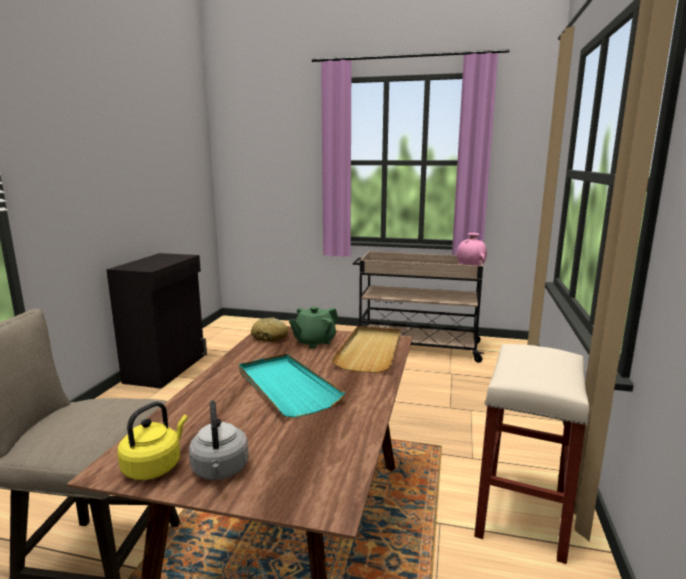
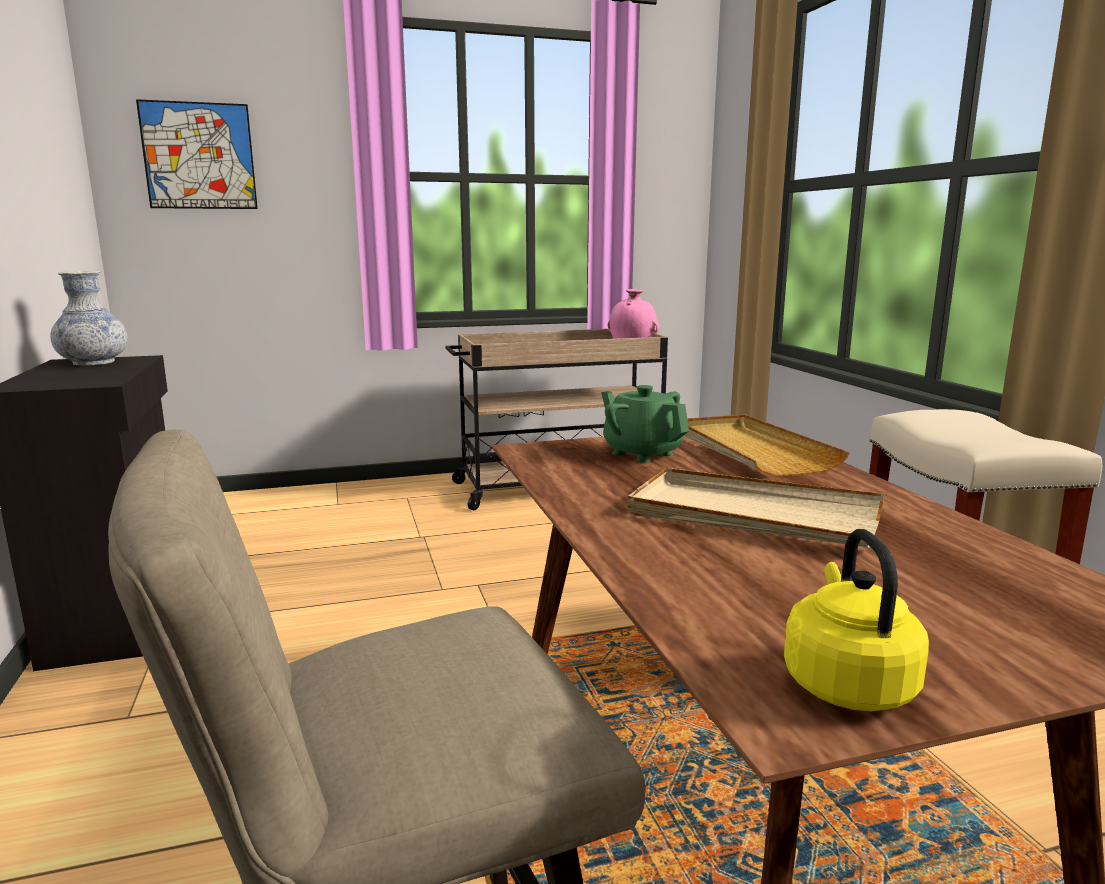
camera: 30 degrees left, 0 degrees up
(168, 257) = (93, 363): none -> vase
(220, 471) = (955, 649): grey kettle -> none
(255, 155) = (199, 156): none -> picture
(270, 337) = (555, 459): bread -> none
(286, 387) = (752, 515): turquoise tray -> beige tray
(314, 342) = (642, 453): green teapot -> green teapot turned 120 degrees clockwise

